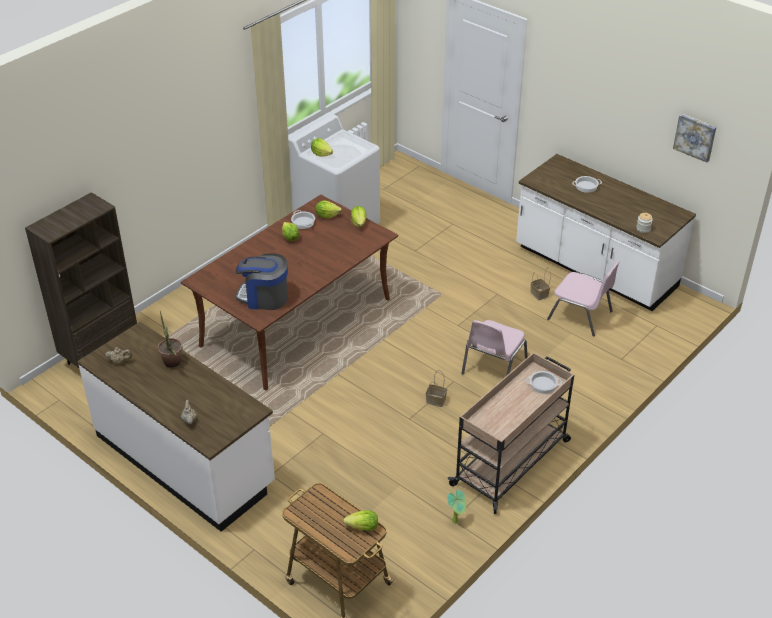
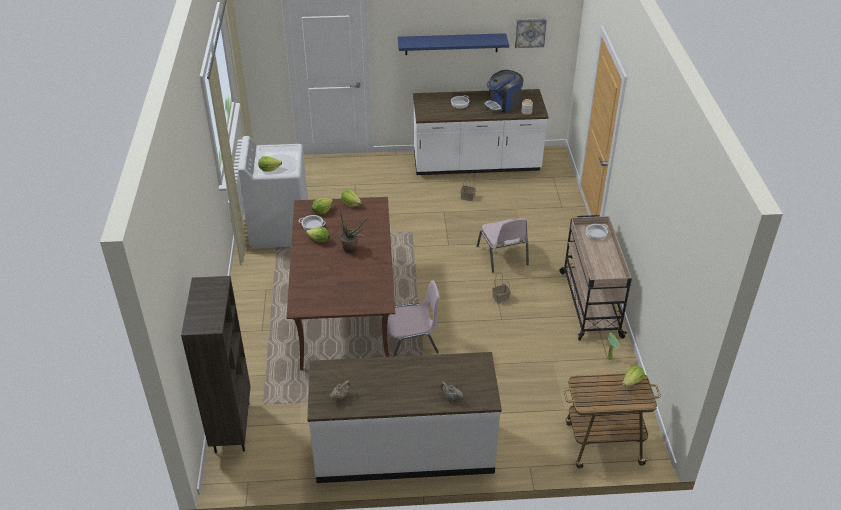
camera: 45 degrees left, 0 degrees up
(172, 364) = (381, 371): potted plant -> potted plant (352, 249)
(264, 297) = (364, 289): coffee machine -> coffee machine (503, 104)
(581, 316) = (507, 196): pink chair -> pink chair (411, 342)
(605, 113) = (451, 44): none -> blue shelf

